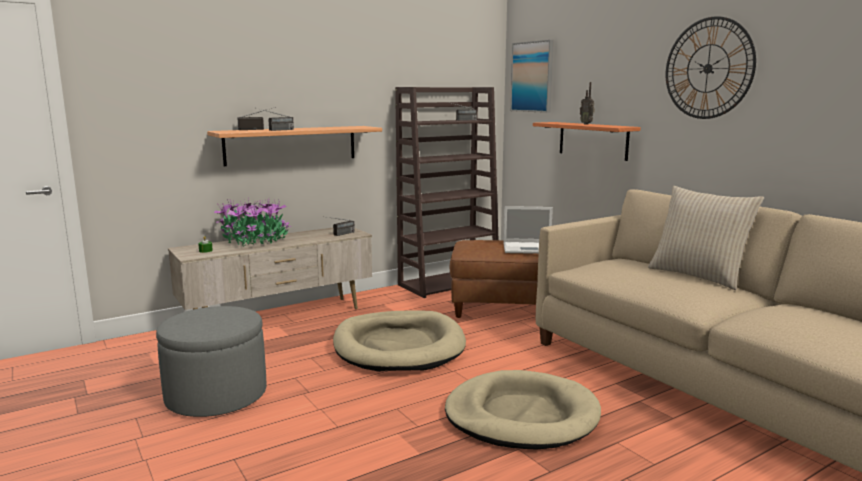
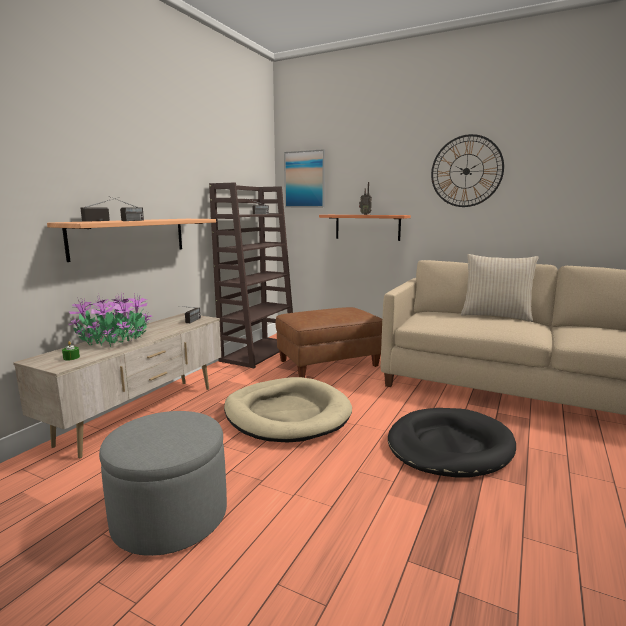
camera: 30 degrees left, 0 degrees up
(521, 416) = (449, 446): beige dog bed -> black dog bed
(529, 248) = (346, 313): laptop -> none

